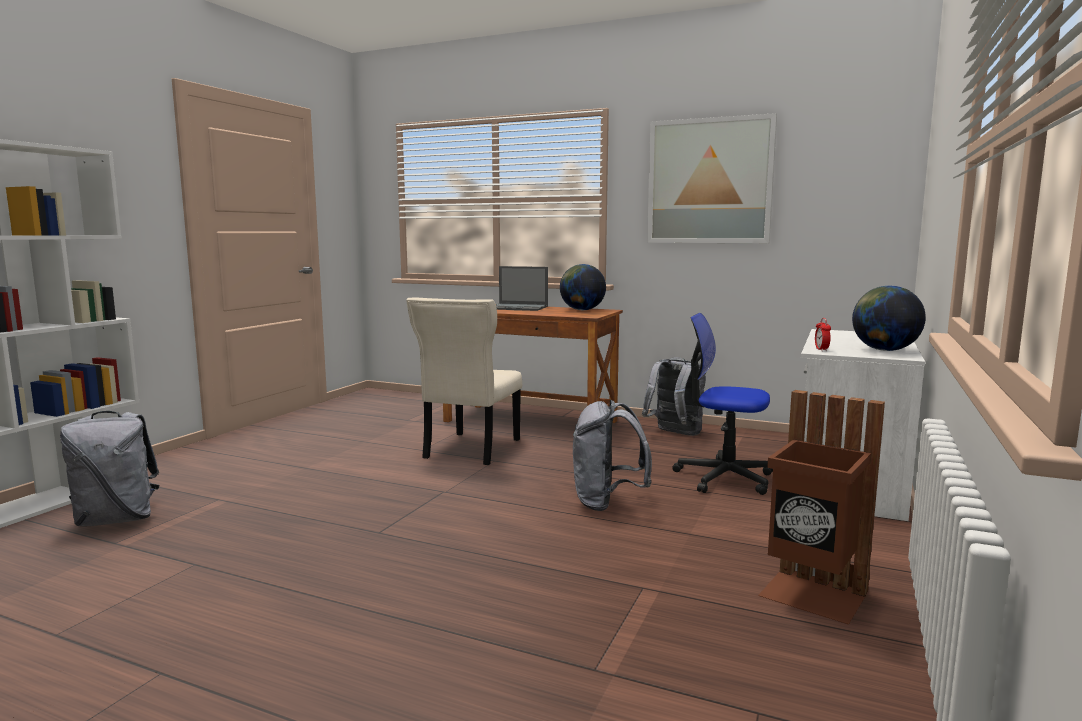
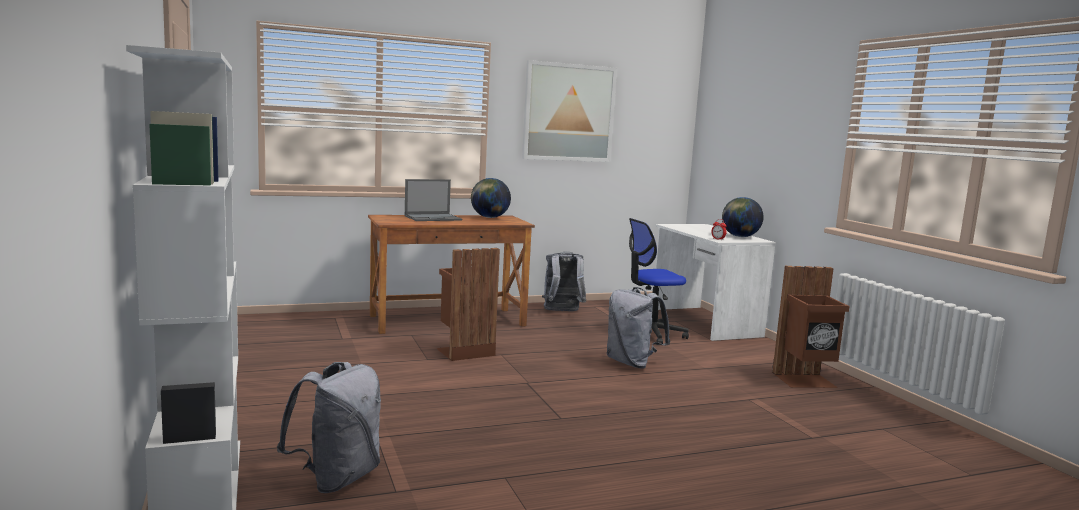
camera: 45 degrees left, 0 degrees up
(470, 450) = (464, 351): beige chair -> brown trash can

